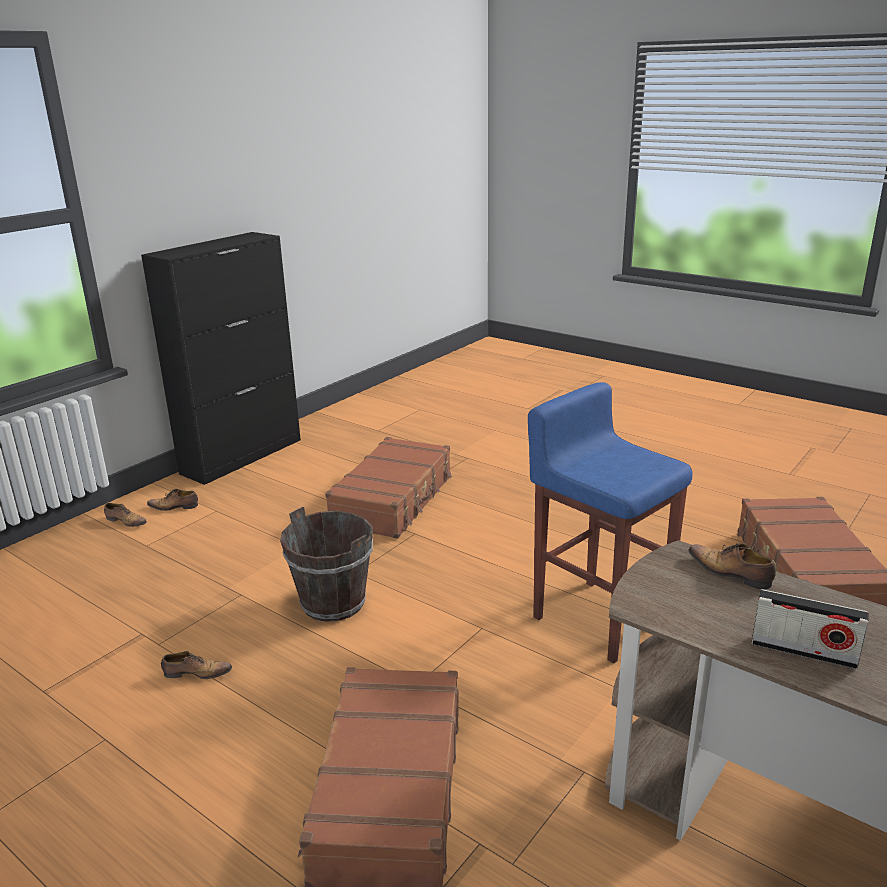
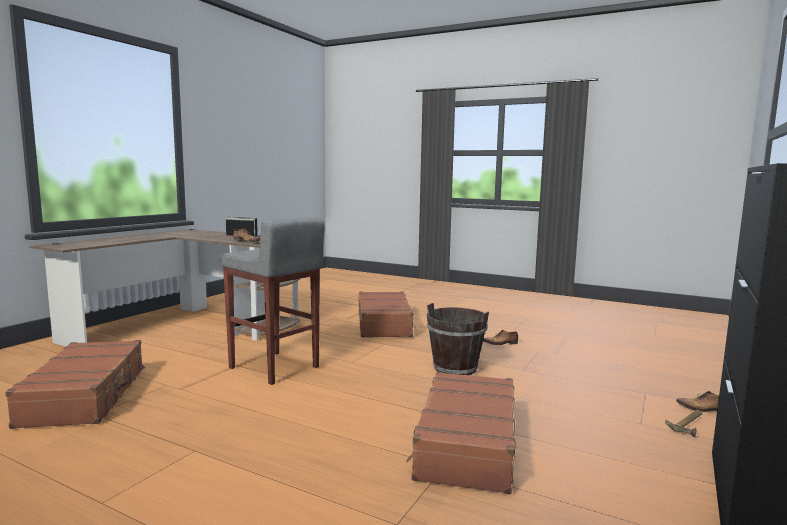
camera: 170 degrees right, 15 degrees down
(174, 507) = (689, 425): shoe -> hammer
(599, 618) = (274, 368): blue stool -> grey stool

